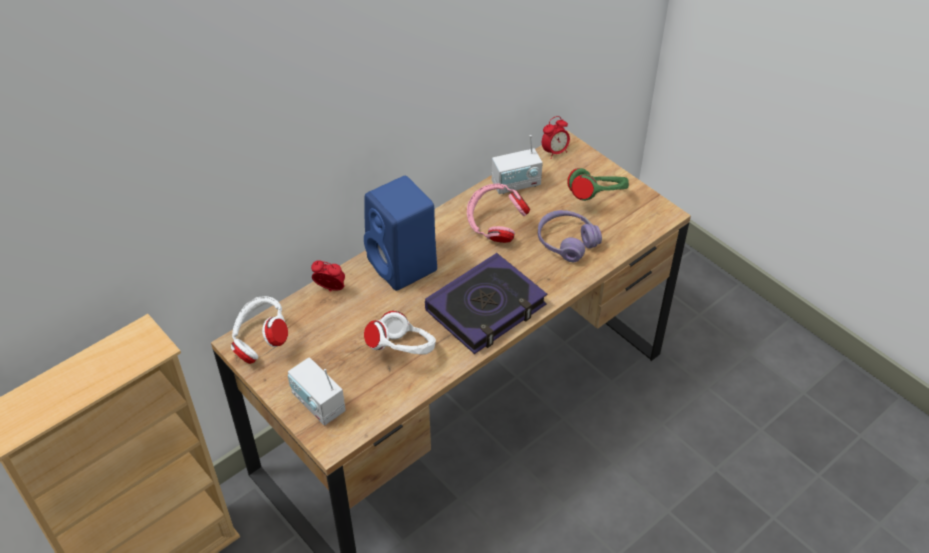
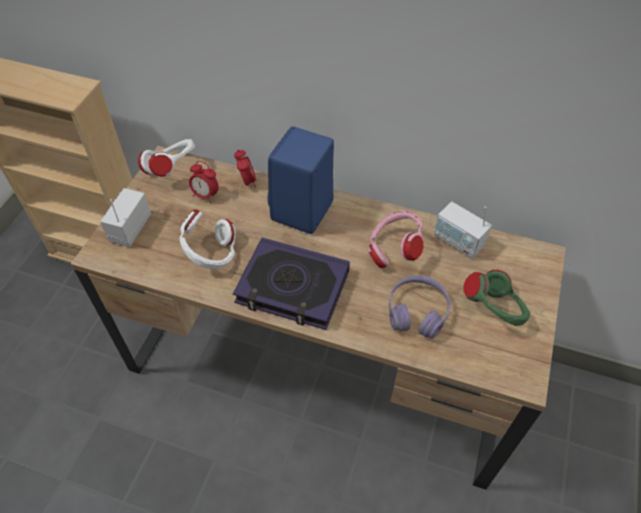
camera: 60 degrees right, 5 degrees up
(555, 152) = (526, 251): alarm clock -> alarm clock (205, 195)

